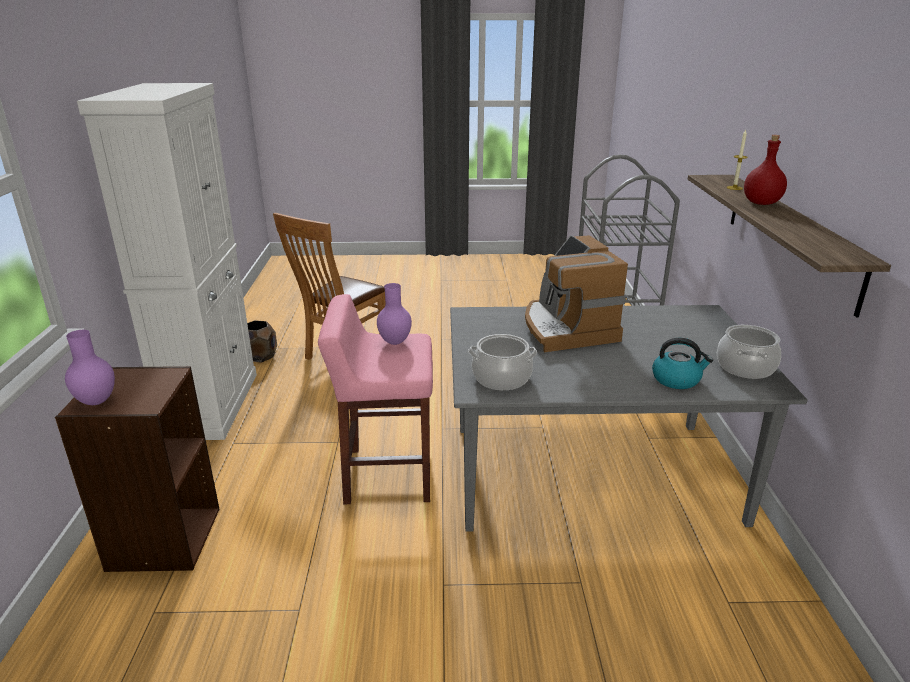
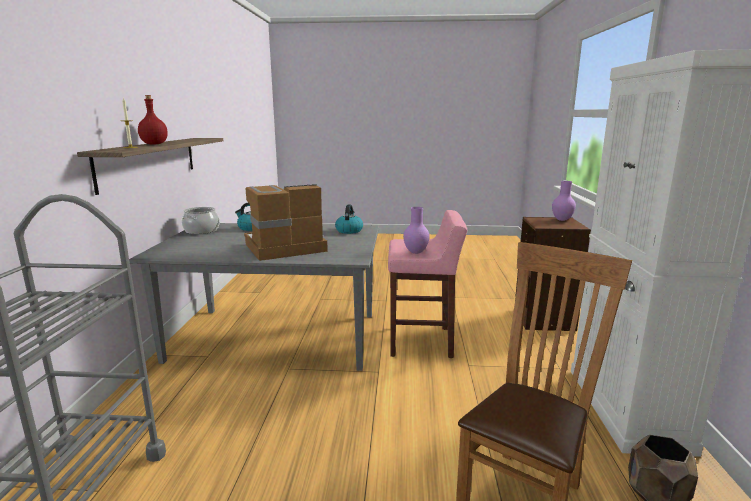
camera: 175 degrees left, 10 degrees down
(501, 378) = (349, 230): cooking pot -> kettle
(566, 328) = (284, 248): coffee machine -> coffee machine turned 105 degrees counterclockwise

